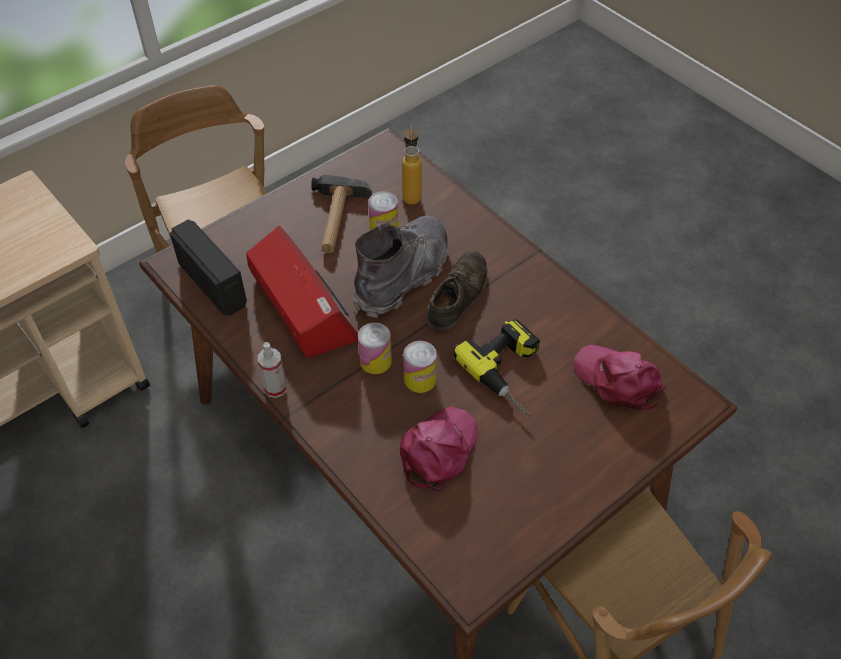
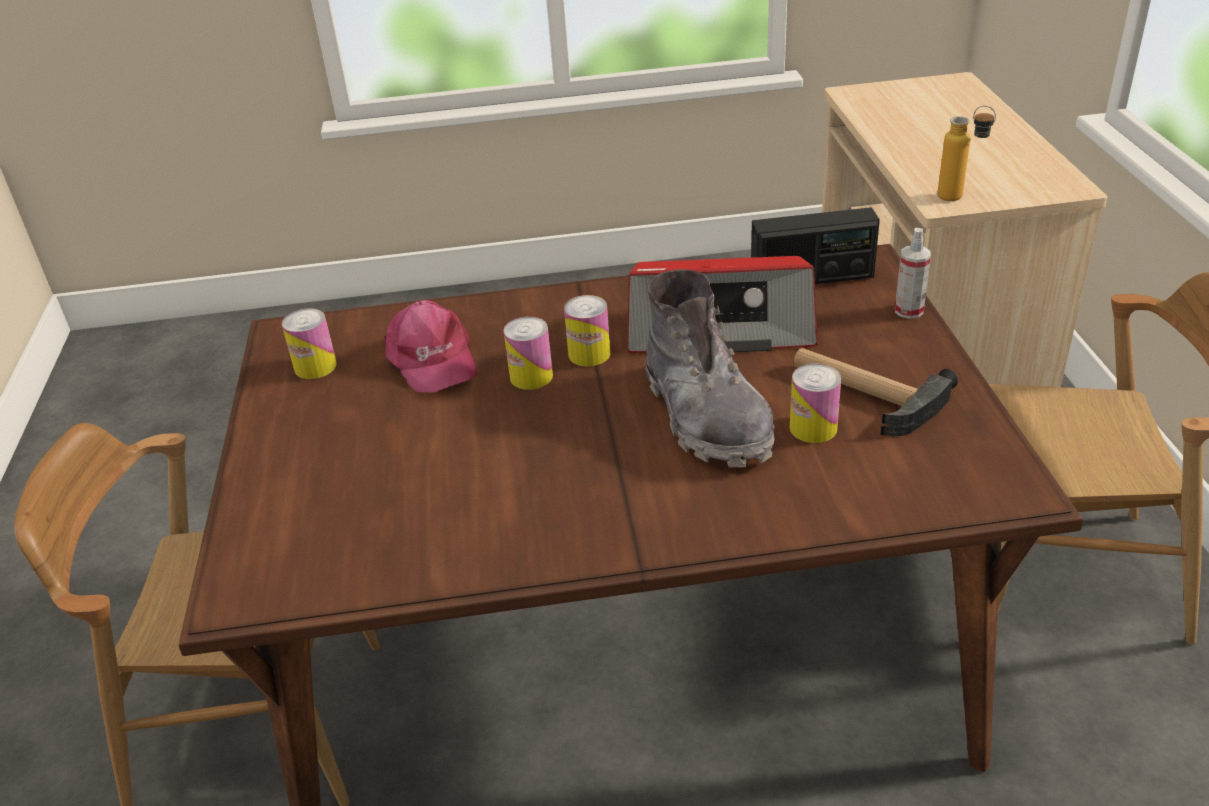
camera: 125 degrees right, 15 degrees down
(275, 388) = (620, 284): spray bottle -> spray bottle (909, 310)
(411, 193) = (876, 480): bottle -> bottle (959, 198)
(457, 295) = (628, 451): brown shoe -> none
(495, 523) = (315, 366): none -> can
(513, 372) = (463, 450): power drill -> none
(618, 380) = (348, 538): pink cap -> none

